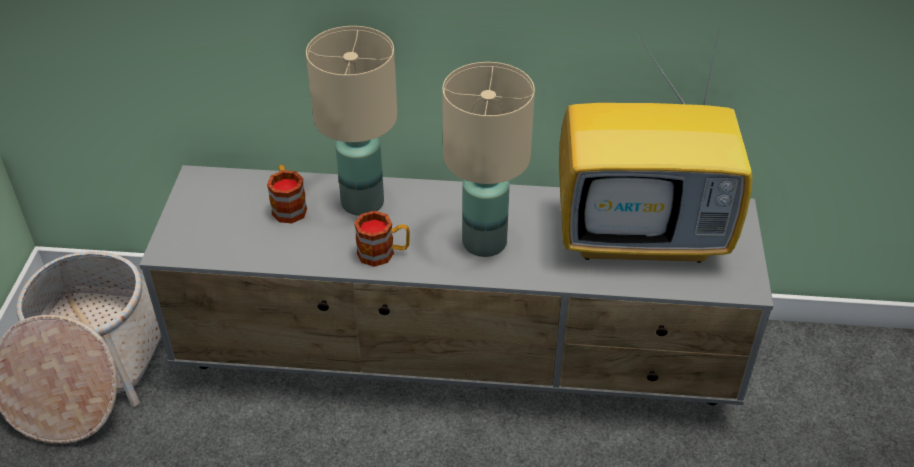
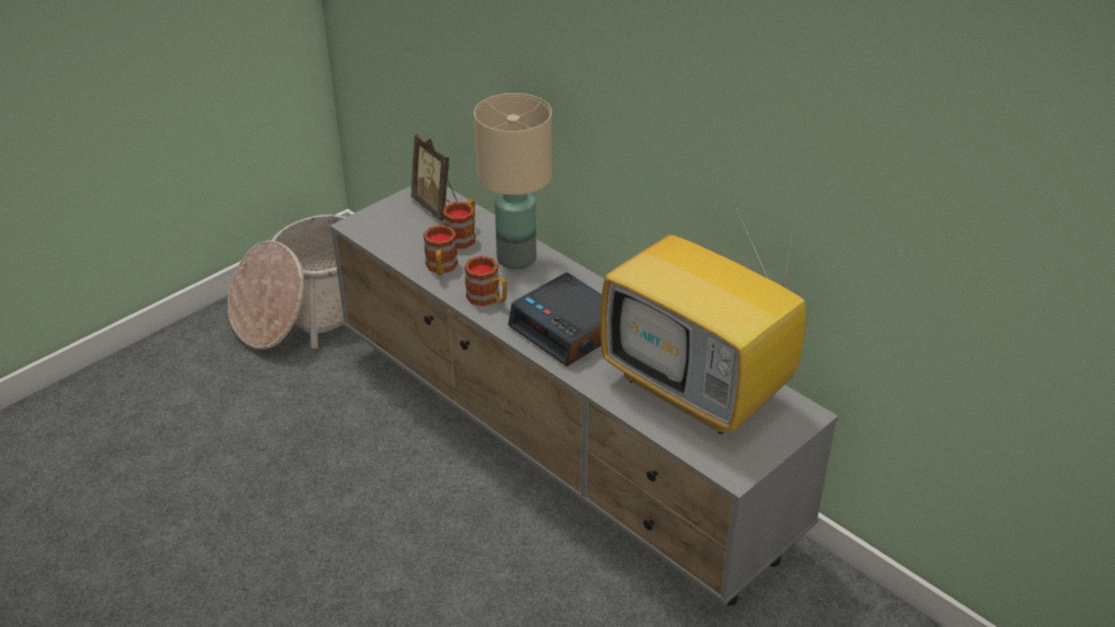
camera: 40 degrees right, 5 degrees down
(229, 191) = (437, 207): none -> picture frame
(305, 248) = (441, 268): none -> mug
(485, 242) = (569, 329): beige table lamp -> alarm clock

